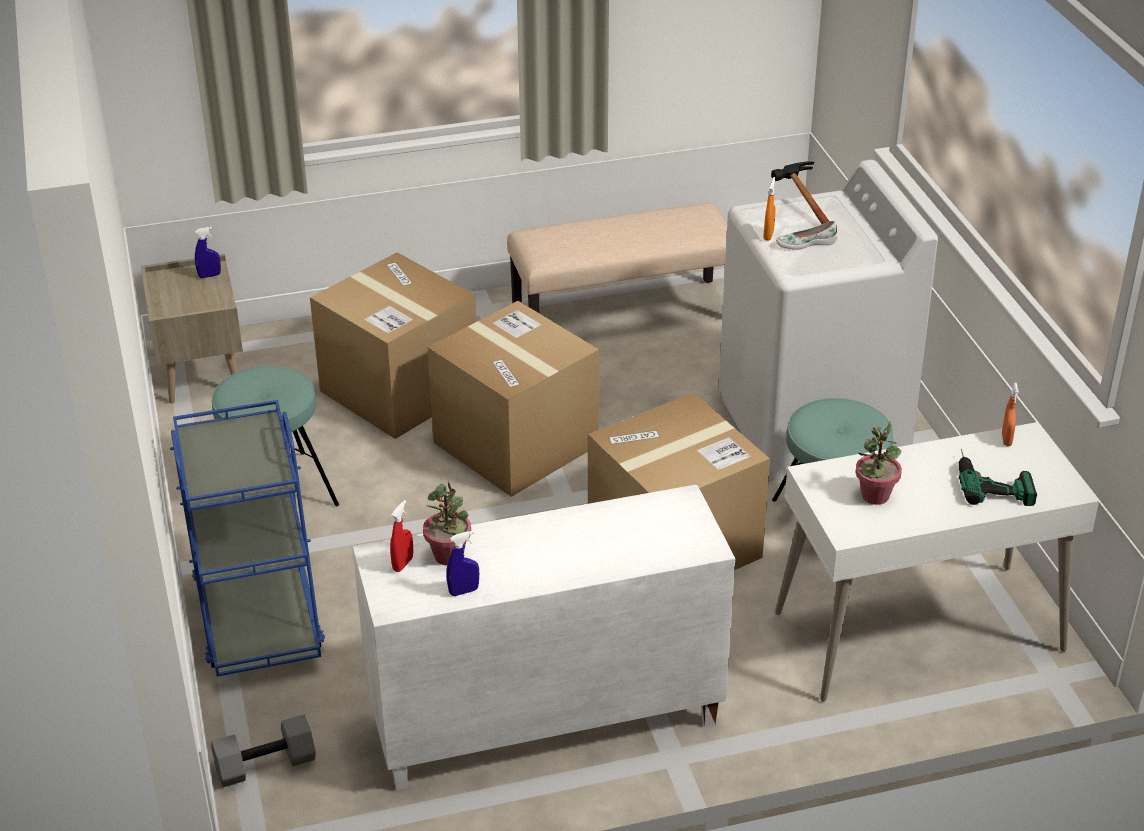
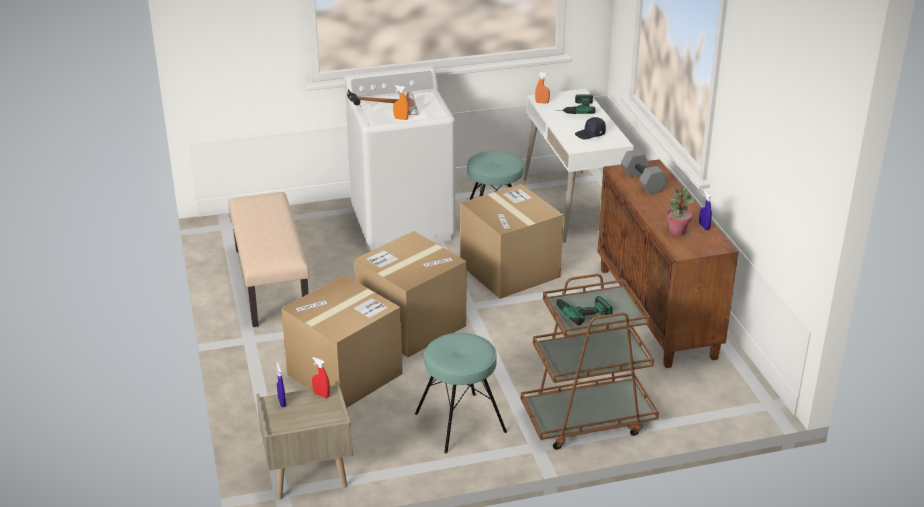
camera: 90 degrees left, 5 degrees down
(243, 442) = (579, 308): none -> power drill
(258, 617) = (587, 419): blue cart -> brown cart
(265, 766) = (712, 406): grey dumbbell -> grey dumbbell (643, 181)
(403, 564) = (687, 245): red spray bottle -> red spray bottle (321, 395)
(544, 723) = (657, 313): white cabinet -> brown cabinet
(875, 496) = (590, 134): potted plant -> black cap

